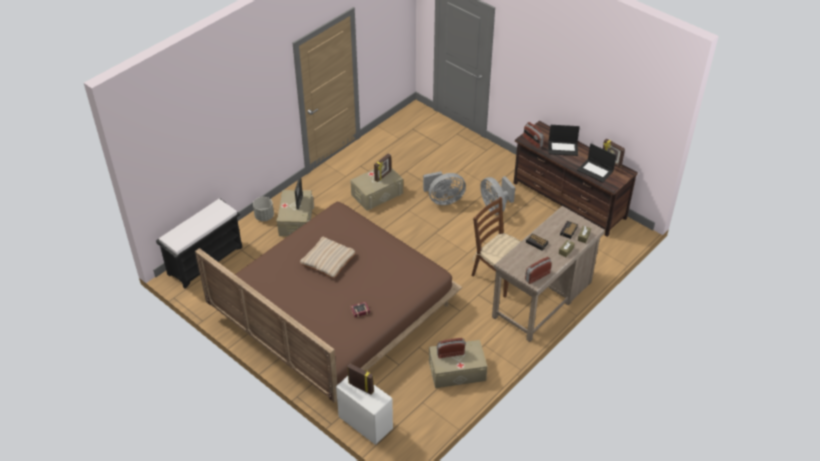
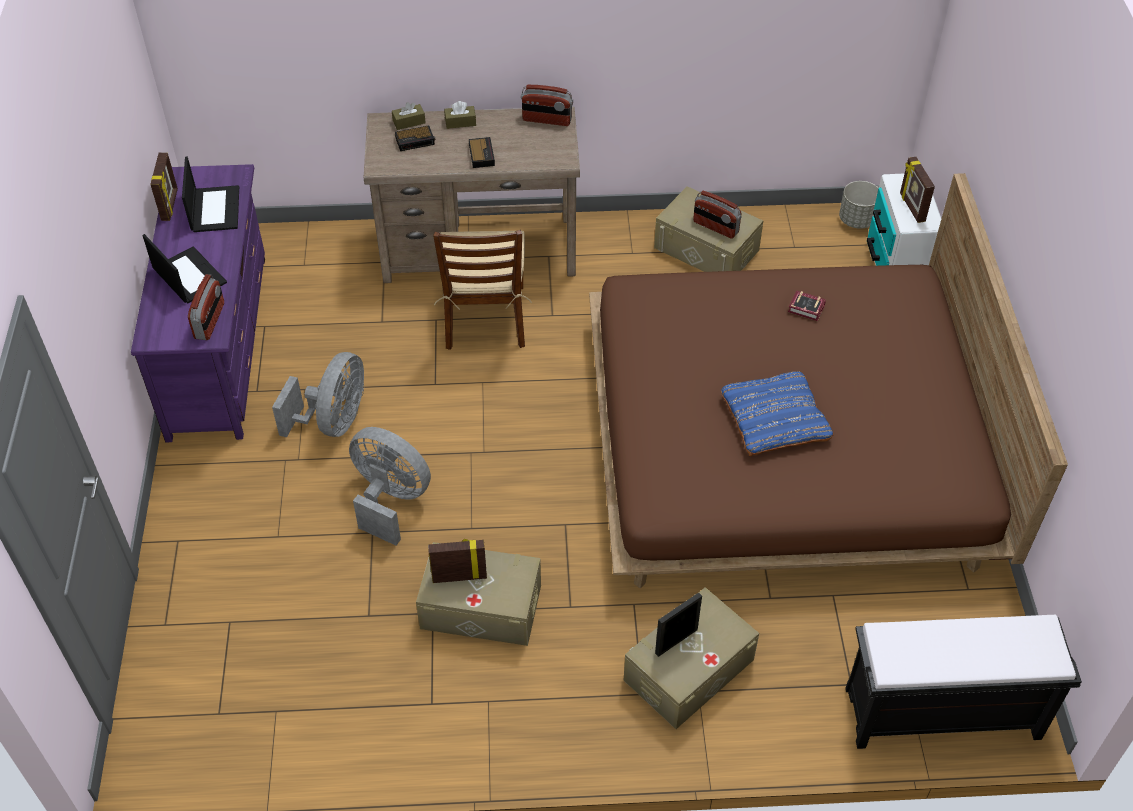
camera: 135 degrees left, 5 degrees up
(264, 216) = (741, 731): grey planter -> grey planter (856, 220)
(328, 260) = (775, 419): beige pillow -> blue pillow
(569, 201) = (220, 344): brown dresser -> purple dresser

